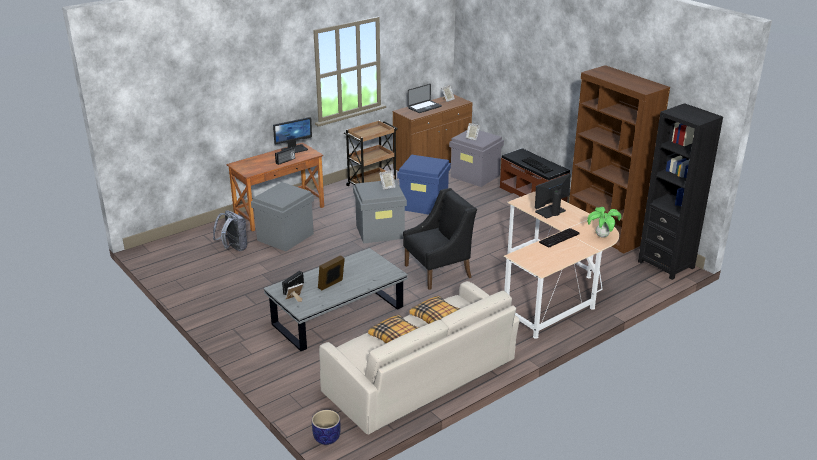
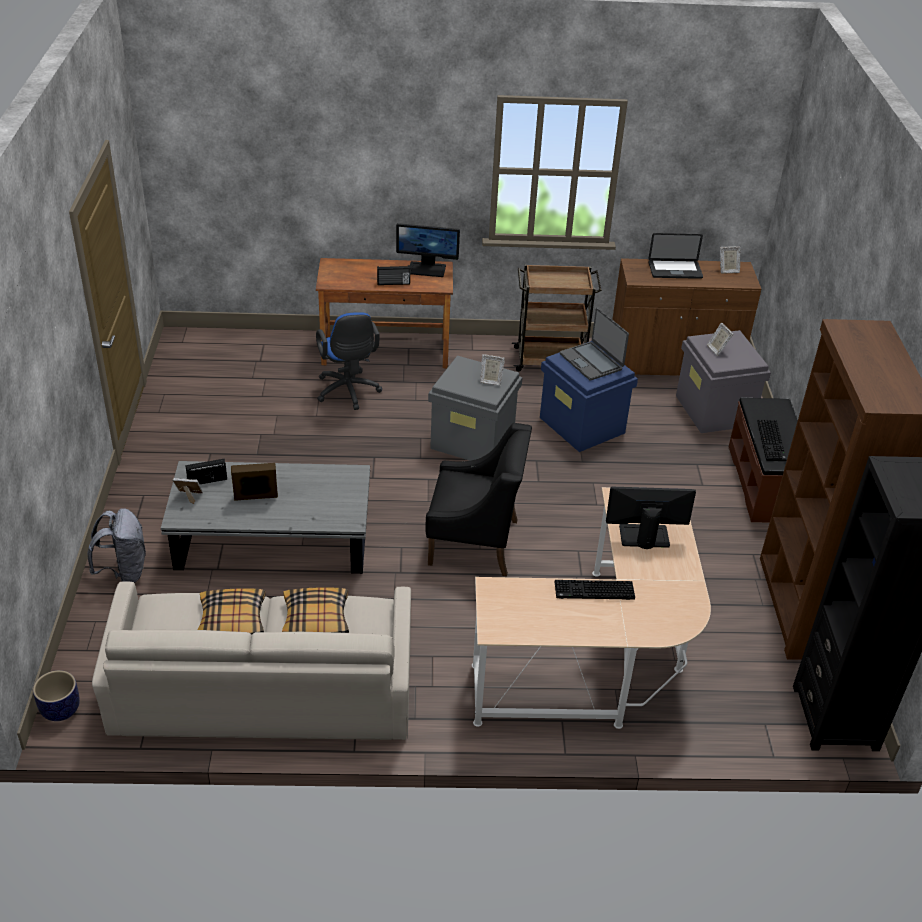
camera: 35 degrees right, 10 degrees up
(233, 248) = (272, 380): grey backpack -> grey backpack (124, 572)
(285, 237) = (348, 392): grey storage box -> blue office chair
(423, 162) = (591, 361): none -> laptop
(602, 236) = (666, 622): potted plant -> none

